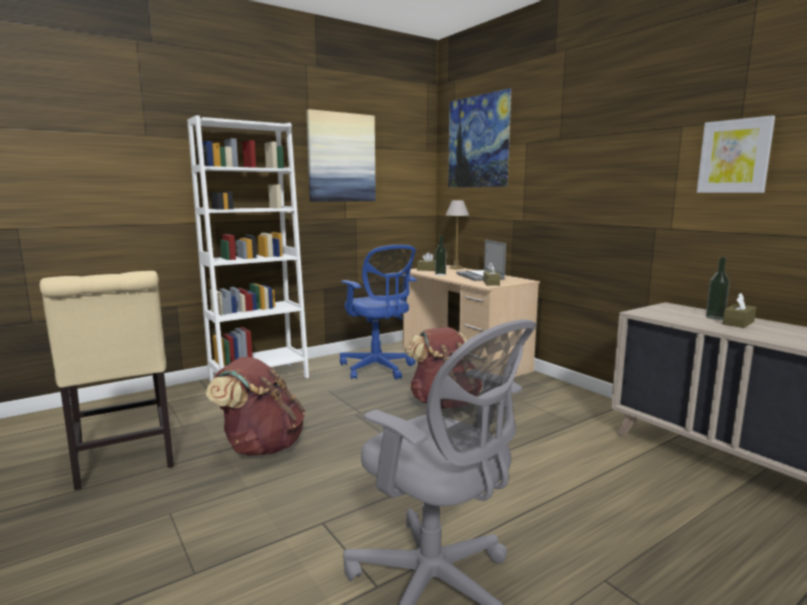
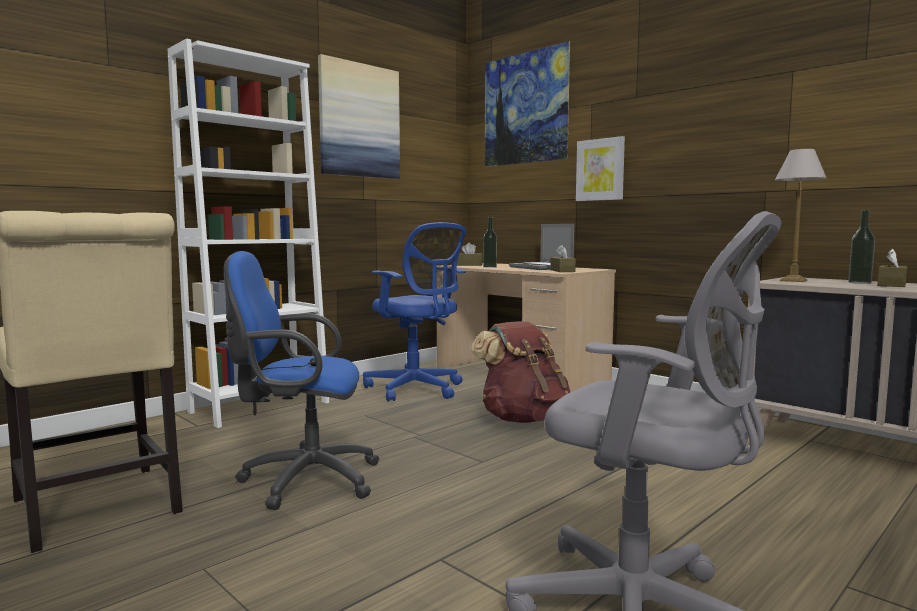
camera: 10 degrees left, 5 degrees down
(261, 447) = (303, 480): brown backpack -> blue office chair
(456, 268) = (501, 264): table lamp -> table lamp (794, 280)
(734, 156) = (861, 99): picture -> picture (600, 169)

